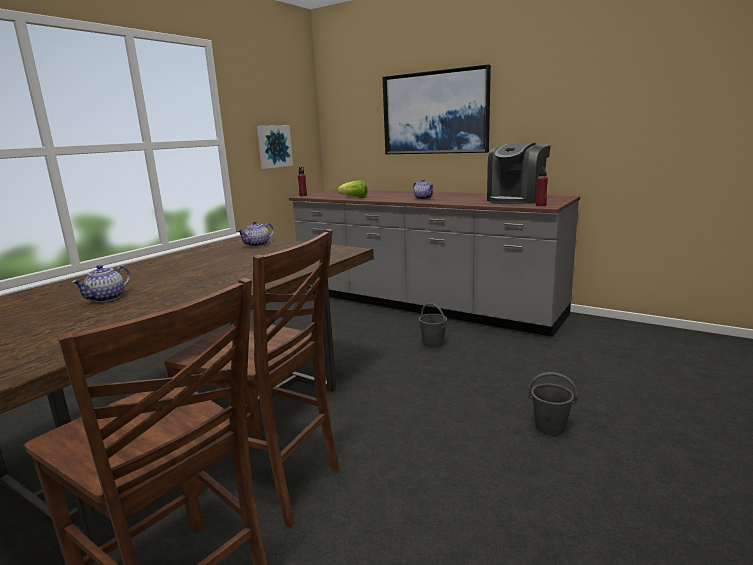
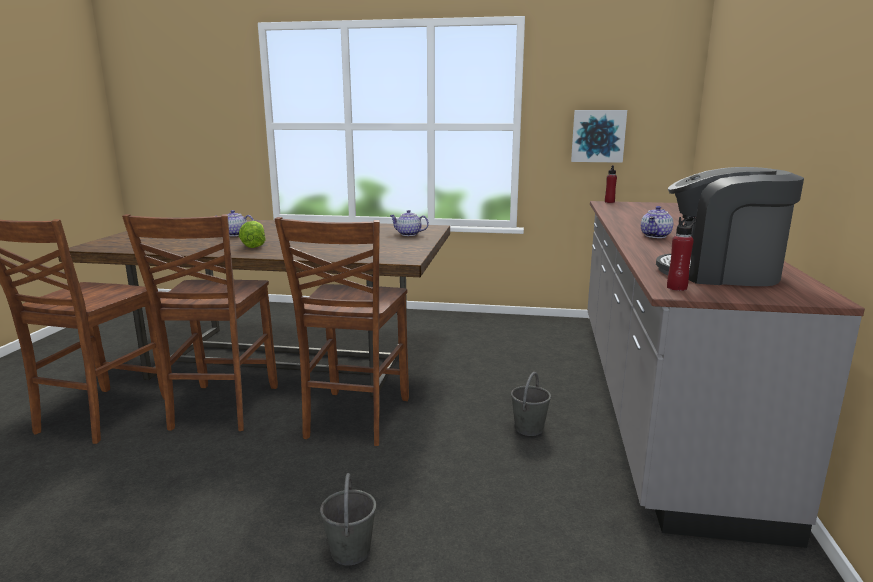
camera: 65 degrees right, 0 degrees up
(354, 198) = (616, 216): lettuce -> lettuce (254, 245)
(366, 404) = (354, 418): none -> brown chair
(435, 113) = (769, 101): picture -> none

